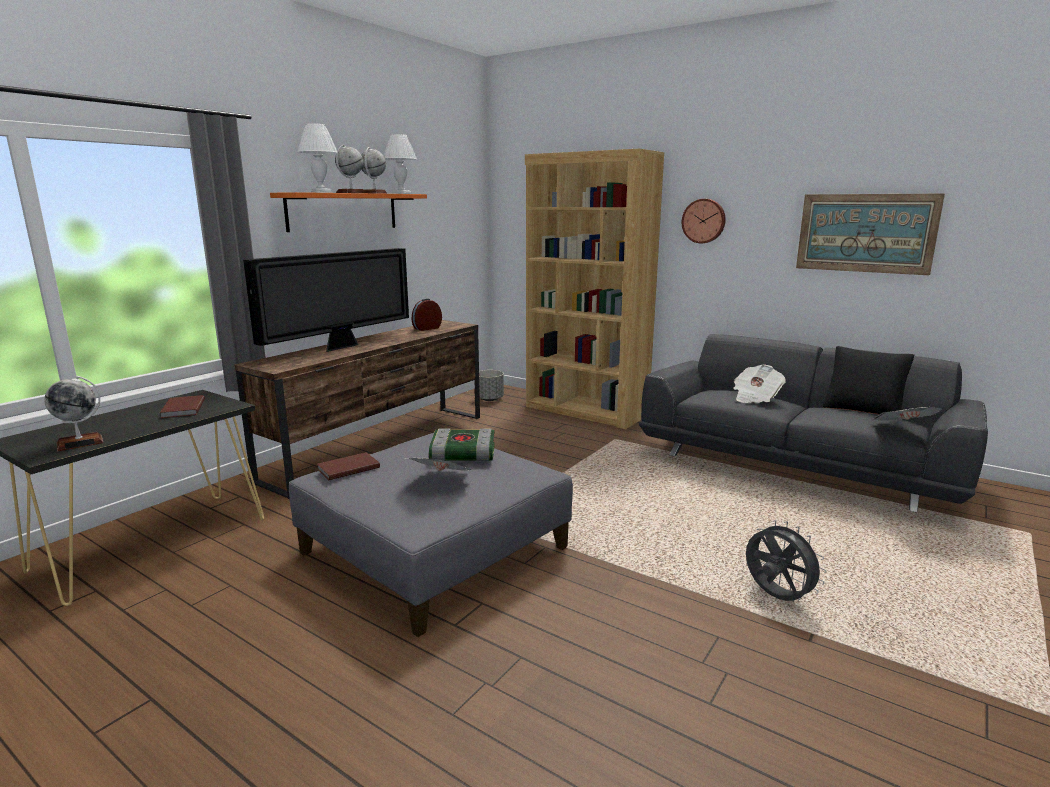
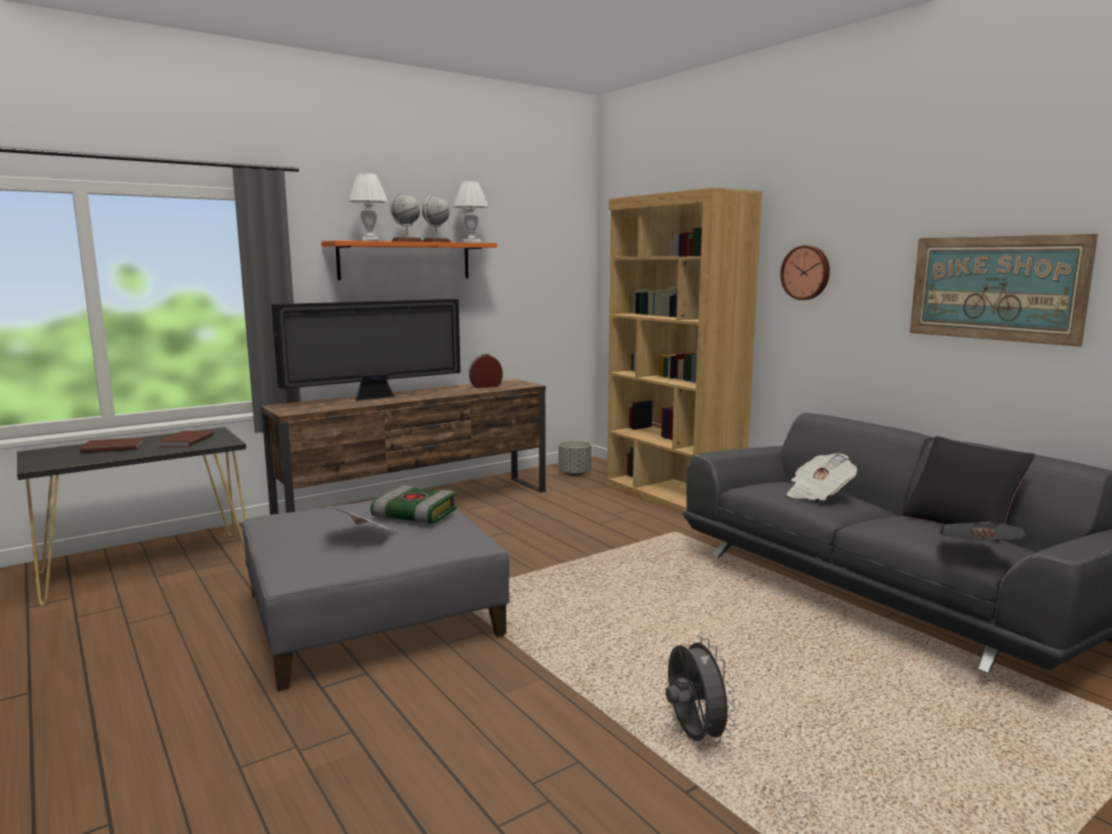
camera: 20 degrees right, 5 degrees down
(80, 443) = (75, 459): globe -> none
(347, 468) = (296, 514): brown book -> brown book (112, 447)

